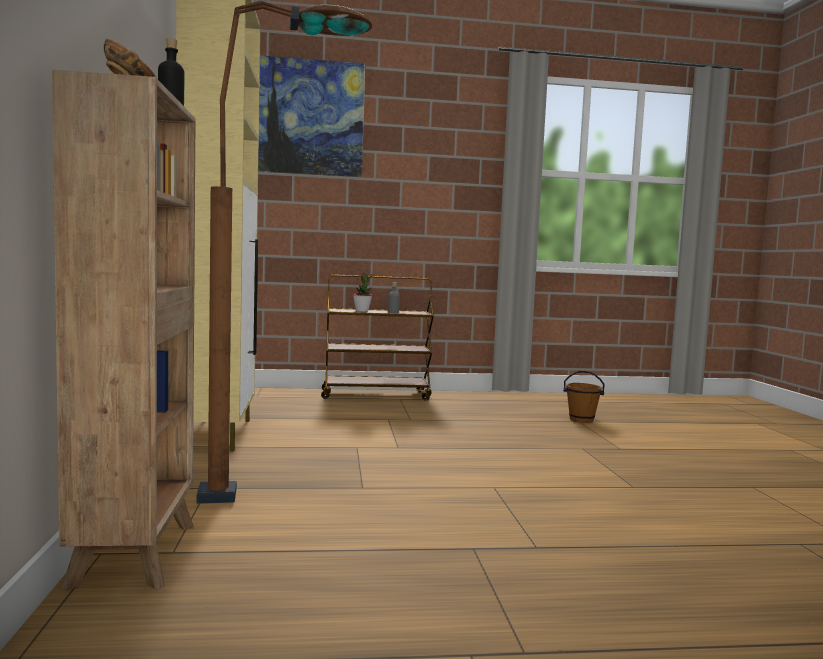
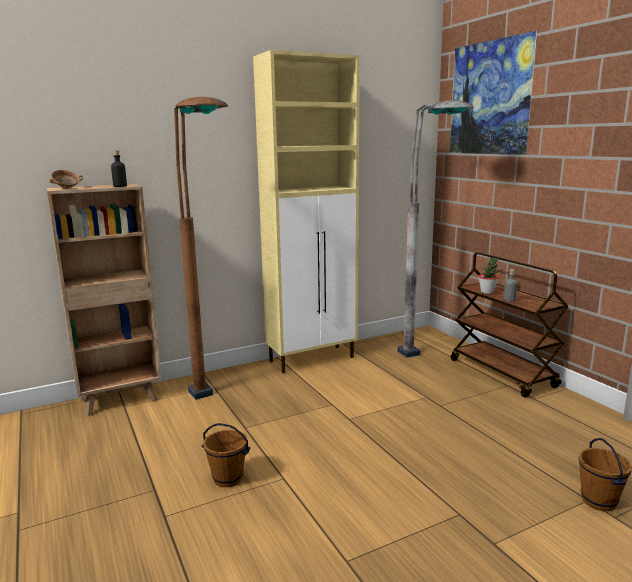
camera: 70 degrees right, 10 degrees up
(324, 406) = (428, 366): none -> grey floor lamp
(475, 509) = (228, 478): none -> brown bucket

